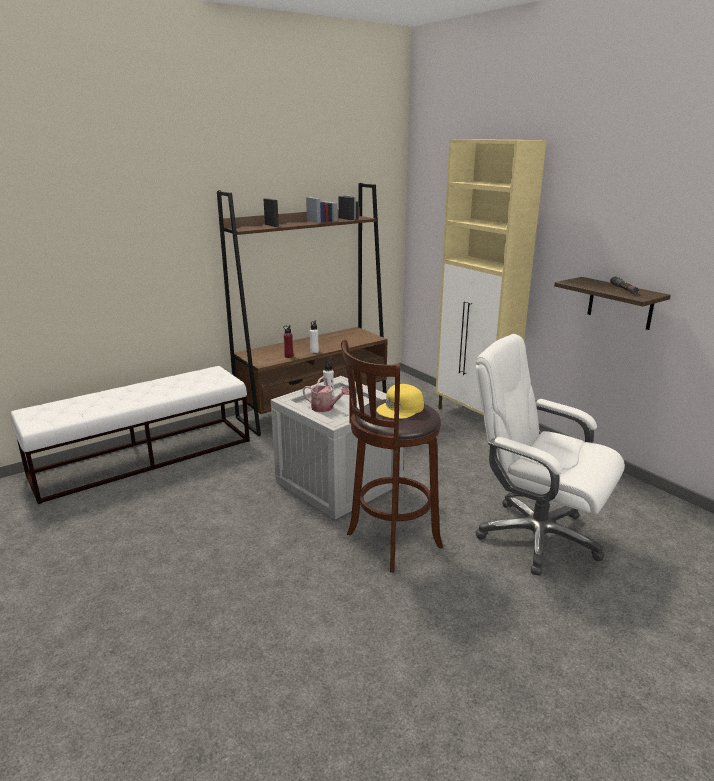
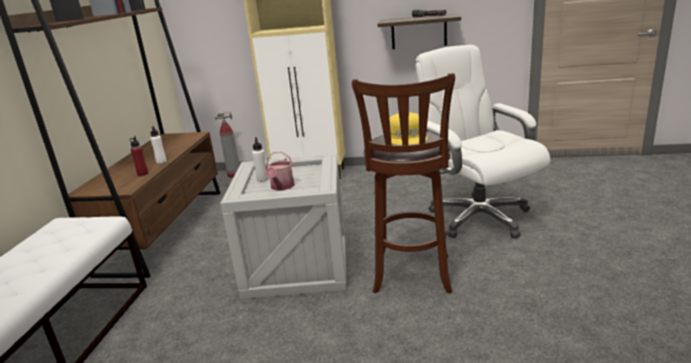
camera: 45 degrees left, 0 degrees up
(325, 408) = (281, 187): watering can -> watering can turned 120 degrees clockwise
(419, 387) = (234, 175): none -> fire extinguisher
(536, 536) = (478, 217): white office chair -> white office chair turned 75 degrees clockwise

